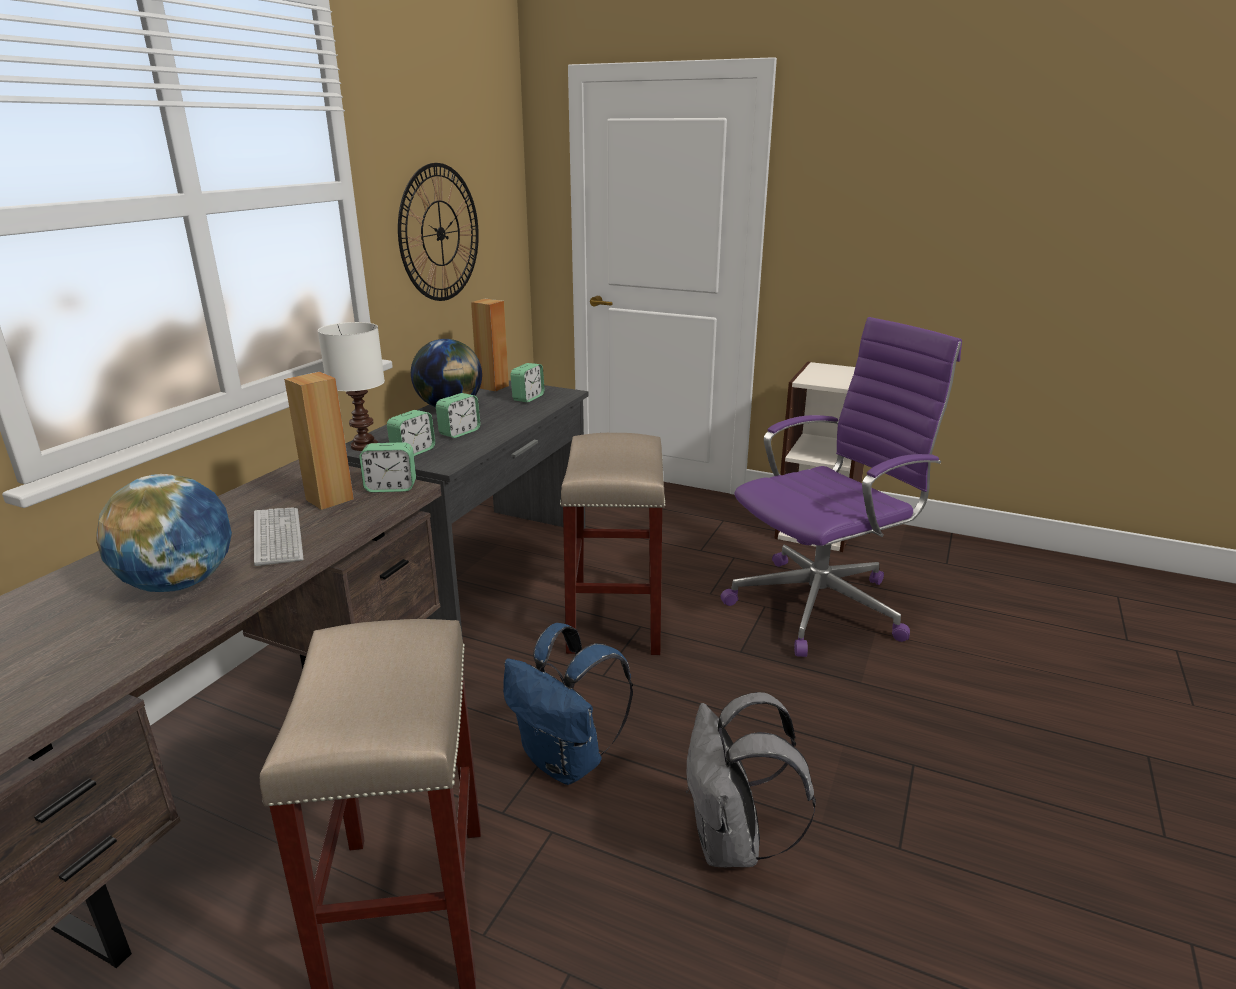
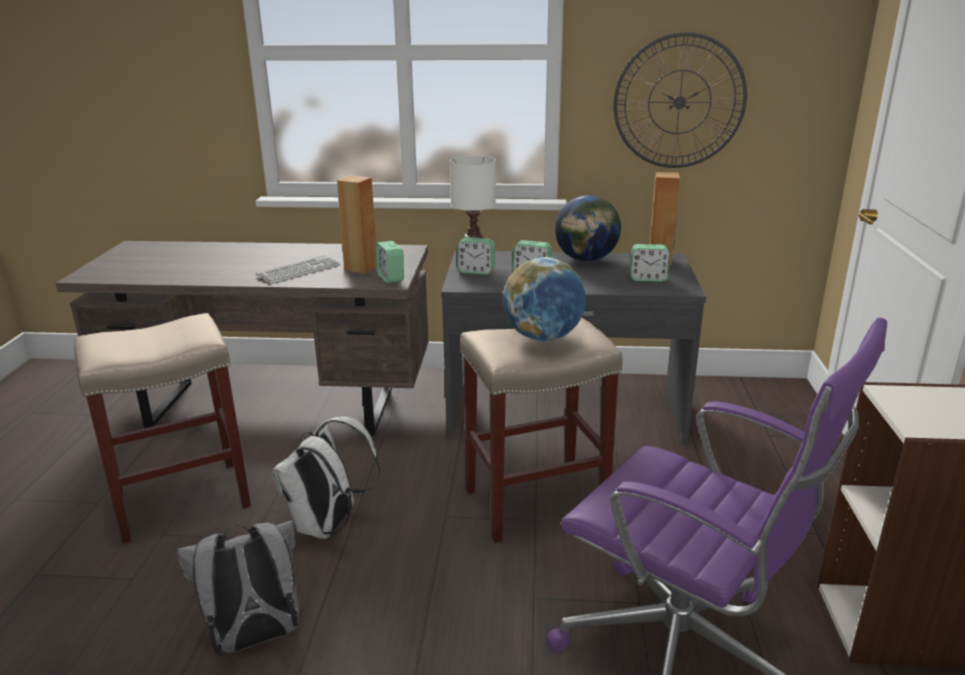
camera: 70 degrees right, 0 degrees up
(180, 583) = (236, 267): globe -> globe (543, 337)
(567, 761) = (328, 526): blue backpack -> white backpack

